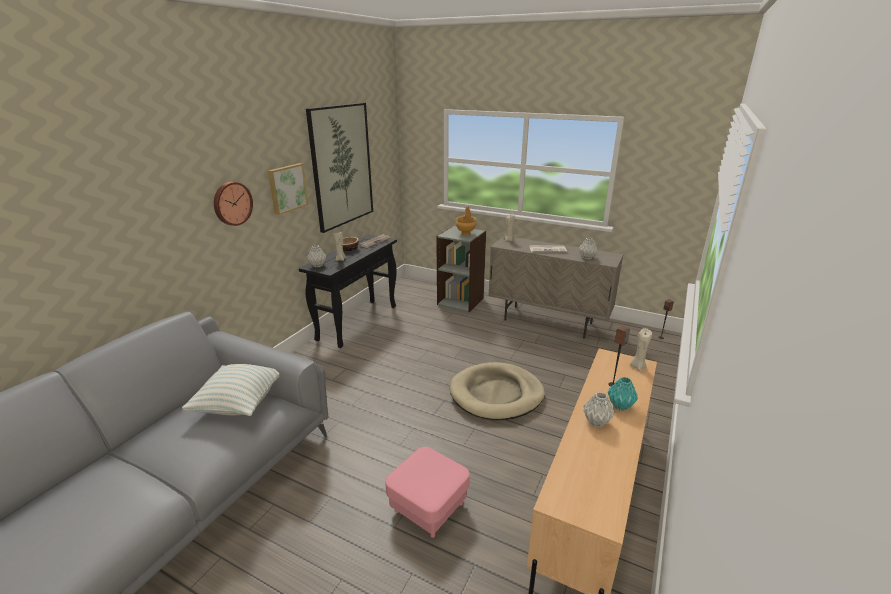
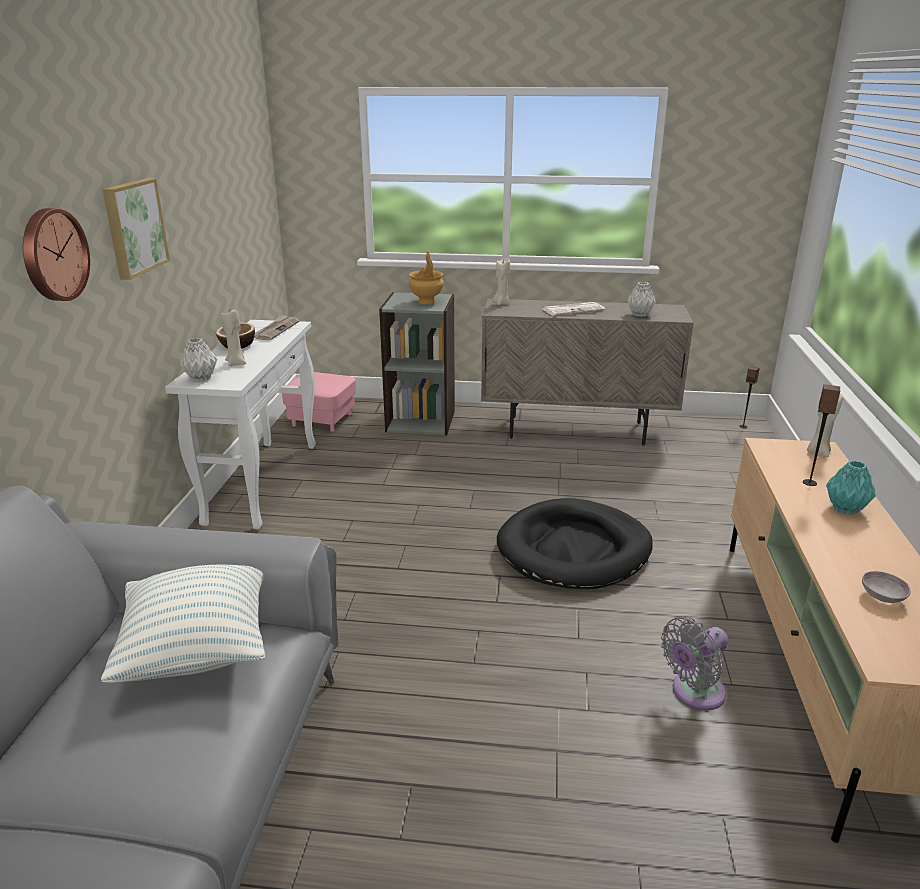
camera: 20 degrees left, 0 degrees up
(342, 166) = (205, 189): picture -> none
(358, 322) = (263, 481): black console table -> white console table
(428, 507) = (589, 750): pink ottoman -> pink ottoman (322, 420)
(496, 394) = (574, 549): beige dog bed -> black dog bed
(507, 494) = (694, 693): none -> grey fan
(590, 464) = (882, 597): none -> grey bowl
(597, 422) = (836, 537): grey vase -> none

